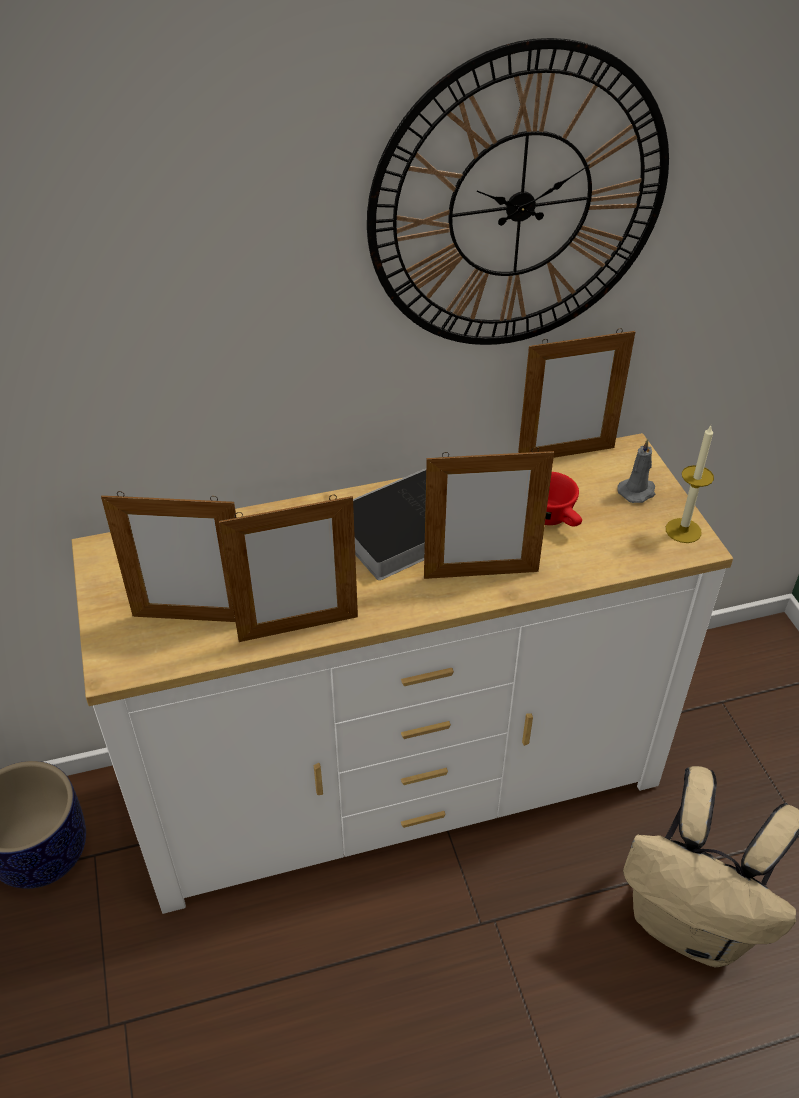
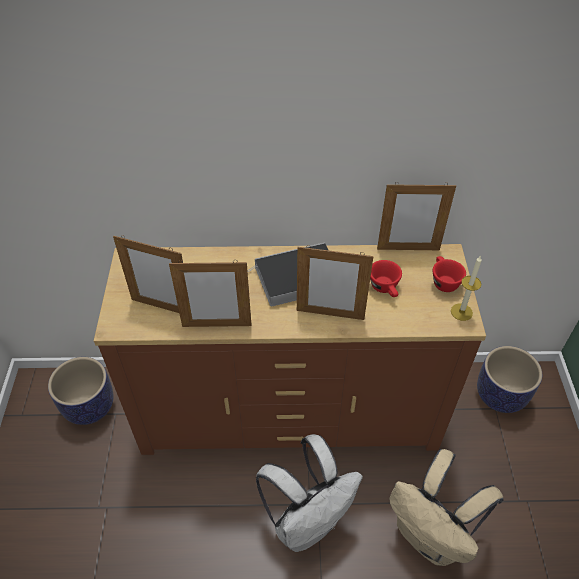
camera: 15 degrees right, 5 degrees up
(398, 777) = (289, 409): white dresser -> brown dresser
(486, 952) = (307, 521): none -> white backpack
(520, 205) = (388, 101): wall clock -> none
(637, 491) = (443, 281): grey candle -> red cup
(722, 681) = (500, 395): none -> planter

